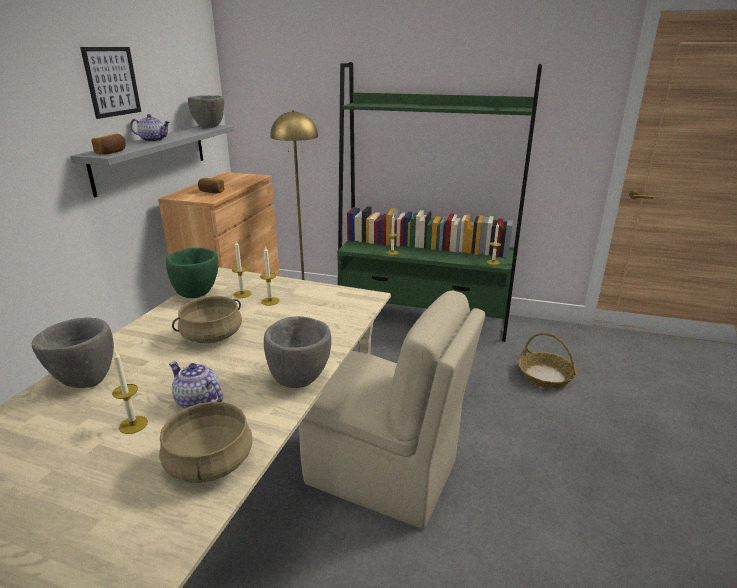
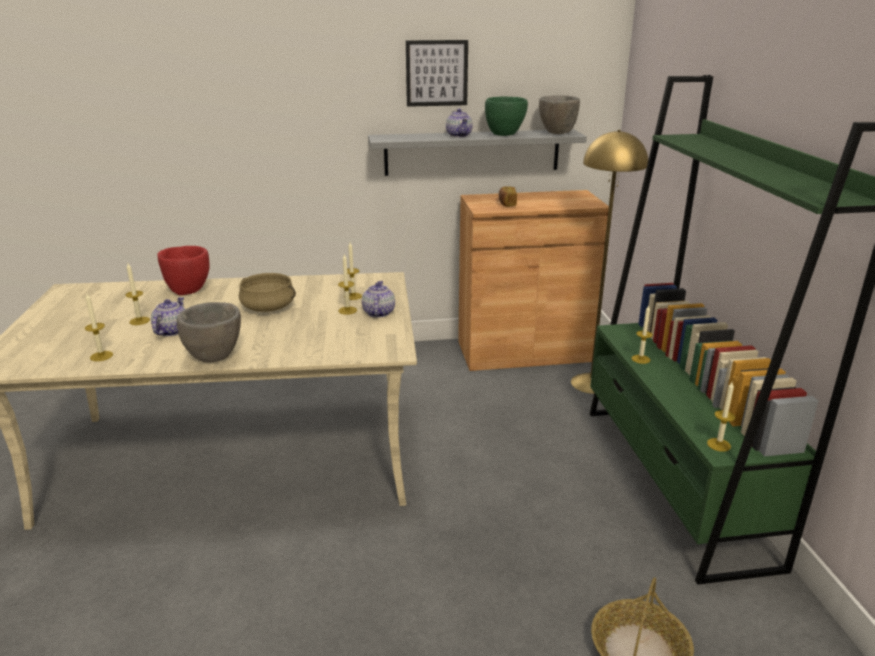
camera: 65 degrees right, 0 degrees up
(85, 380) = (188, 290): grey bowl -> red bowl
(111, 152) = (391, 138): bread -> none
(197, 294) = (339, 280): green bowl -> green bowl (505, 135)
(210, 462) = (101, 356): beige cooking pot -> candle
(291, 290) = (378, 313): none -> teapot
(385, 473) = (330, 536): beige chair -> none

